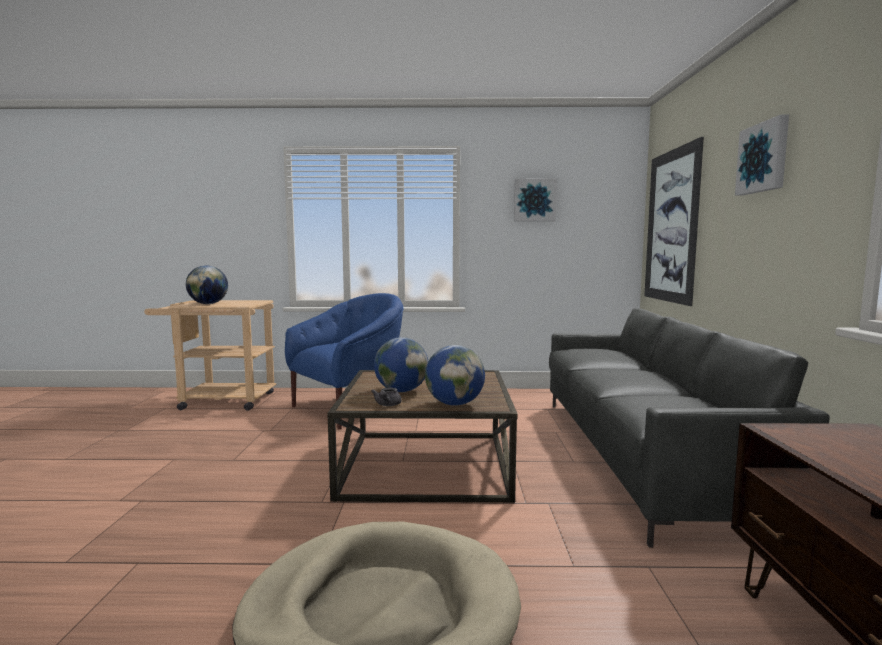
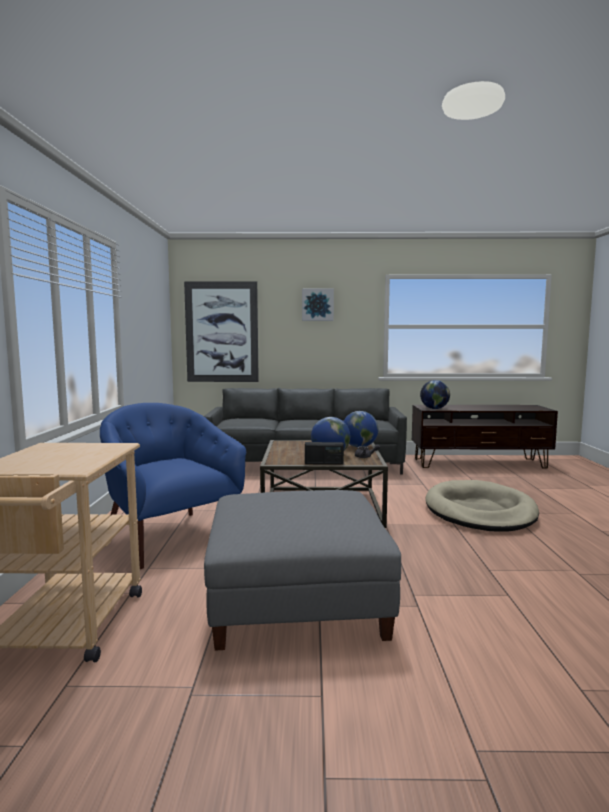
camera: 90 degrees left, 0 degrees up
(194, 451) = (296, 598): none -> grey ottoman
(208, 304) = (72, 460): globe -> globe (434, 408)
(357, 387) = (324, 463): none -> radio
(534, 200) = (143, 304): picture -> none

